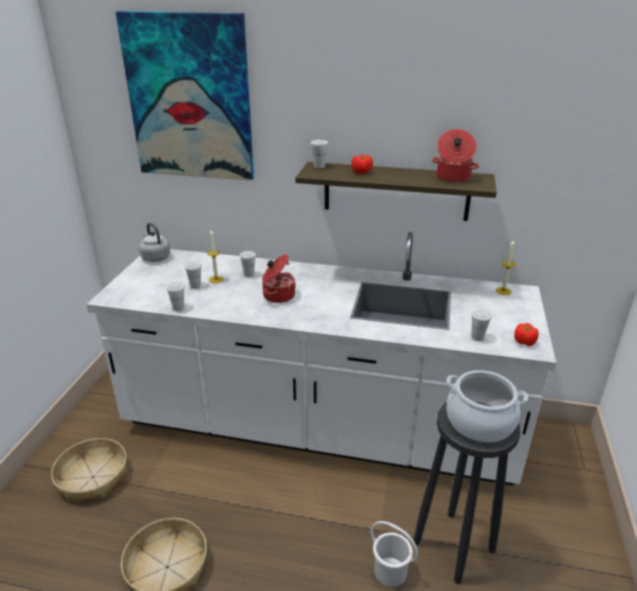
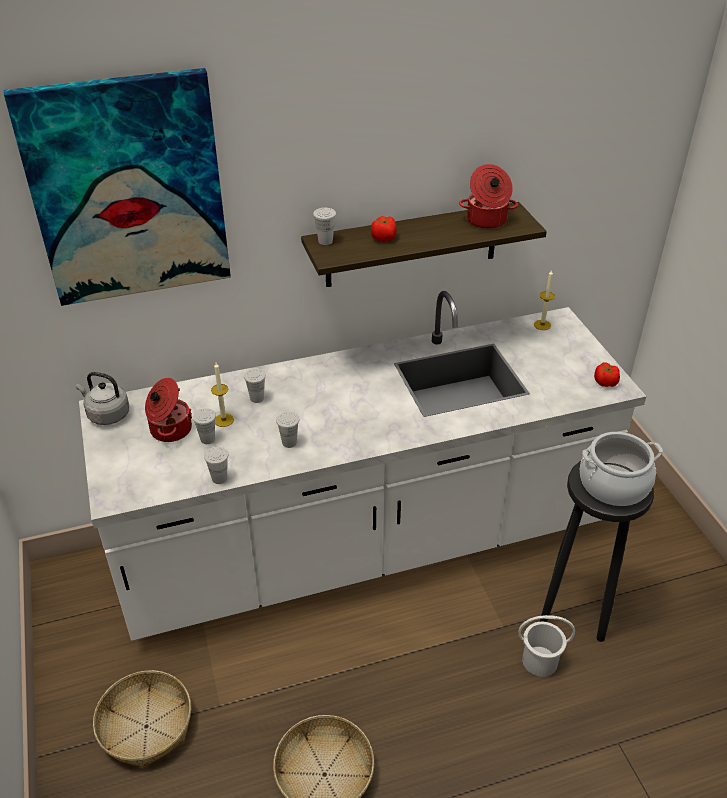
camera: 30 degrees left, 10 degrees up
(278, 295) = (319, 416): cooking pot -> cooking pot (169, 429)
(477, 337) = (562, 393): white cup -> white cup (289, 442)

